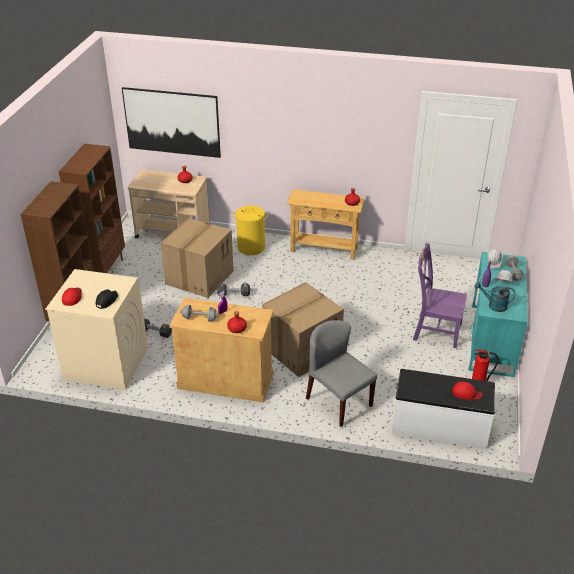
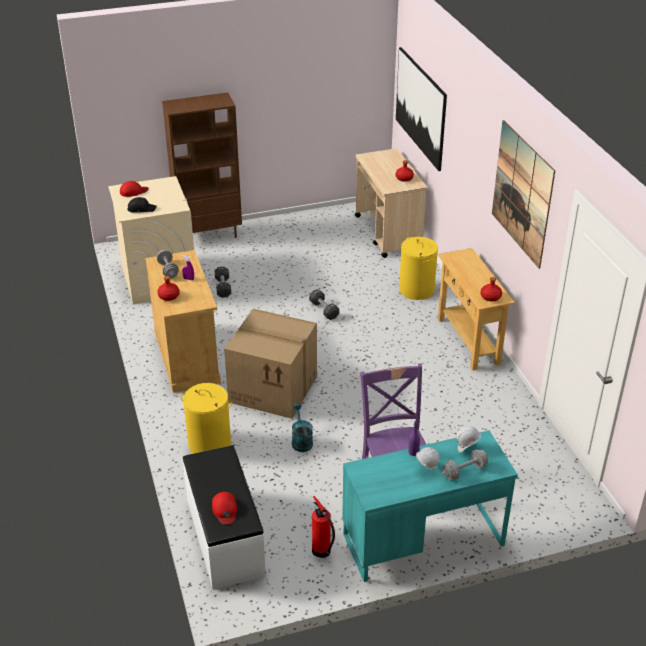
camera: 60 degrees right, 0 degrees up
(104, 271) = (287, 222): brown bookcase -> none
(199, 276) = (332, 277): cardboard box -> none
(338, 401) = (210, 444): grey chair -> yellow laundry basket
(352, 122) = (522, 193): none -> picture
(493, 305) = (374, 471): turquoise watering can -> turquoise watering can (301, 441)

